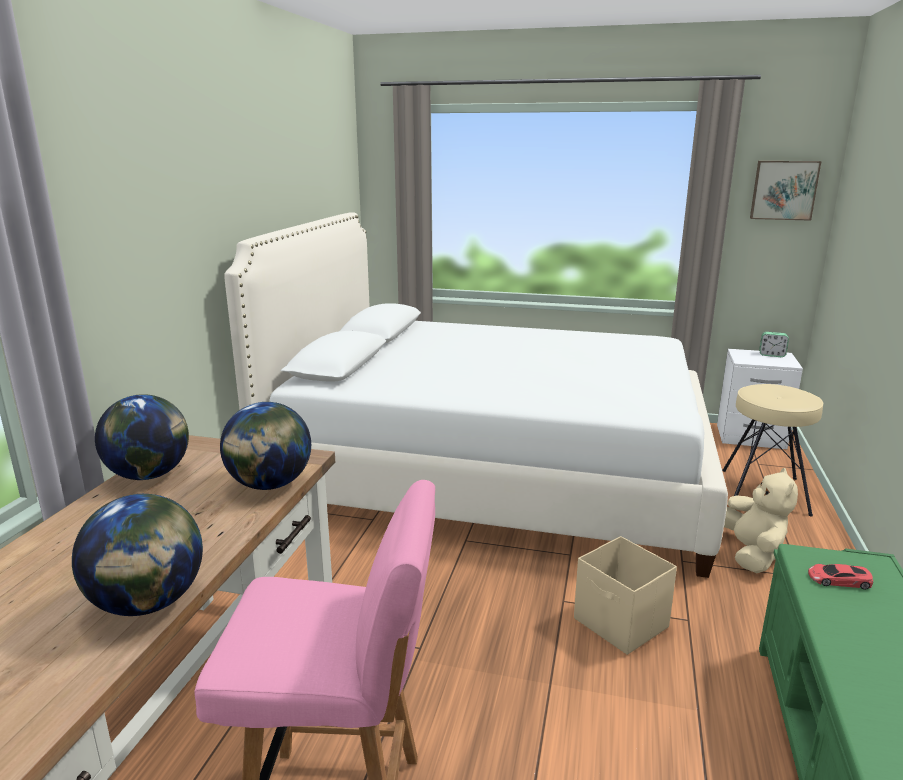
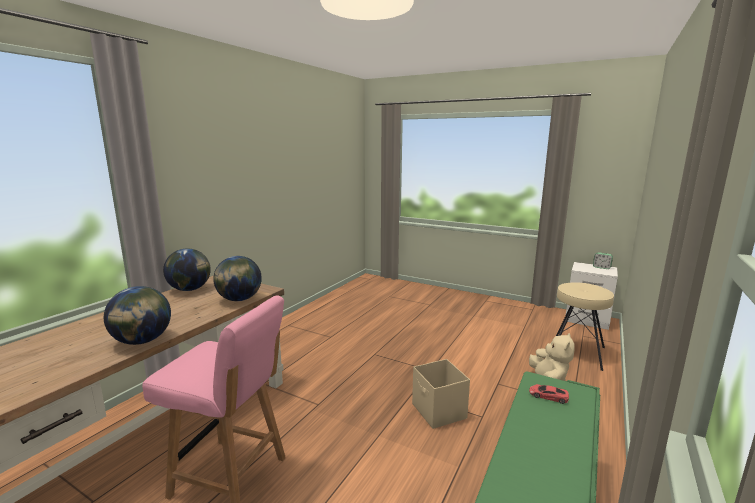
camera: 15 degrees right, 5 degrees down
(493, 472) = (411, 321): white bed -> none
(784, 190) = (610, 163): picture -> none

